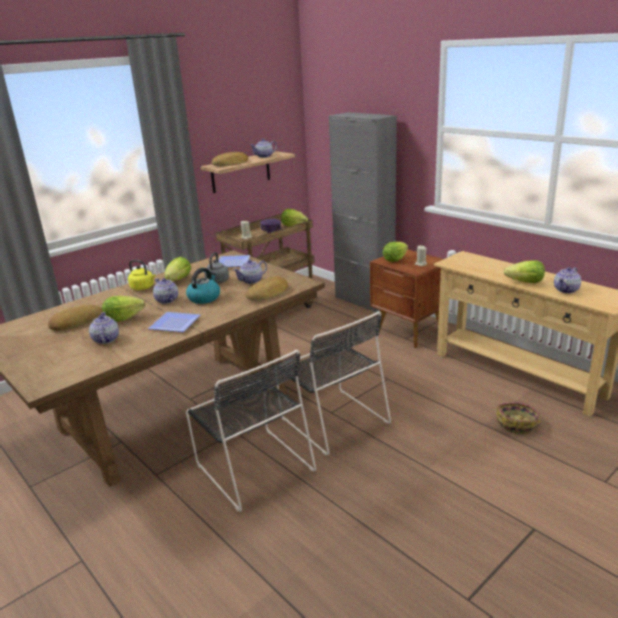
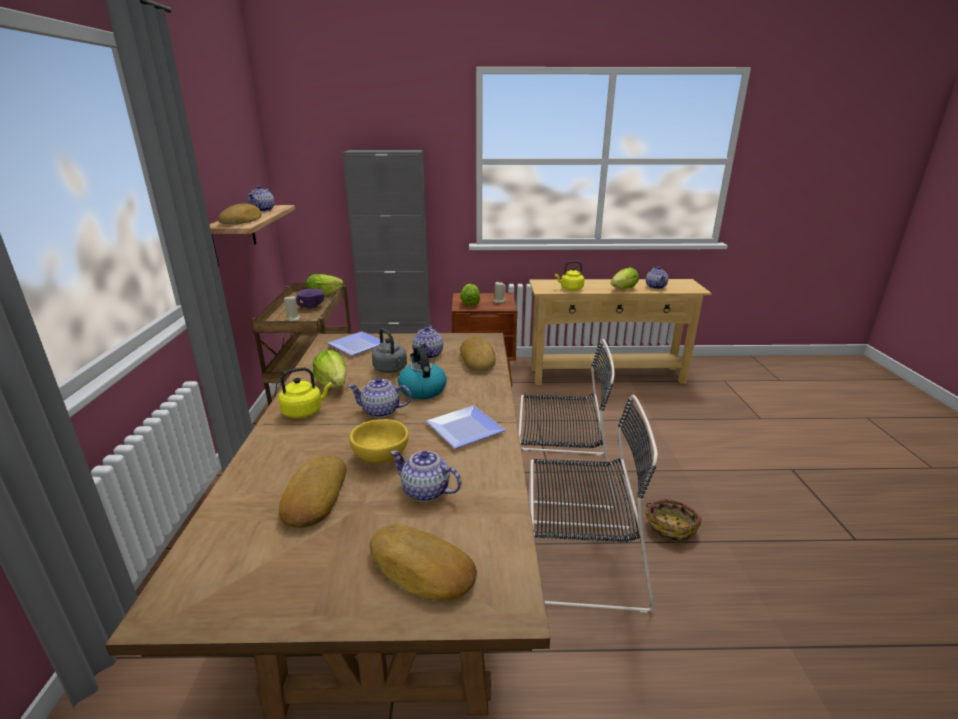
camera: 50 degrees left, 0 degrees up
(47, 362) = (420, 570): none -> bread
(123, 319) = (379, 456): lettuce -> yellow bowl
(474, 268) = (570, 289): none -> yellow kettle
(517, 423) = (666, 408): basket -> basket (670, 526)

